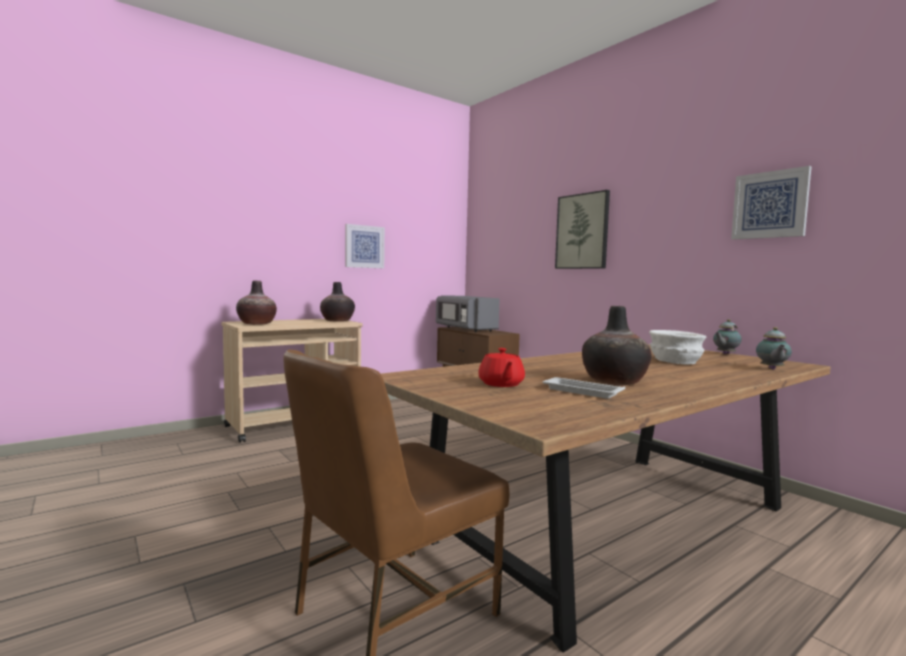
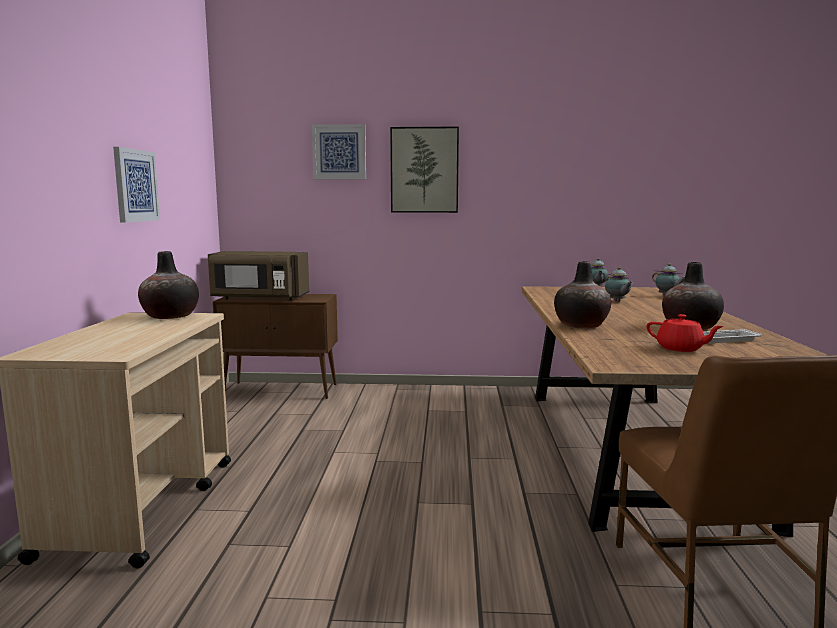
camera: 50 degrees left, 5 degrees up
(256, 324) = (101, 348): vase -> vase (581, 325)
(465, 329) = (259, 298): grey microwave -> brown microwave
(675, 361) = (617, 301): white bowl -> teapot
(770, 205) = (616, 160): picture -> picture (339, 152)

